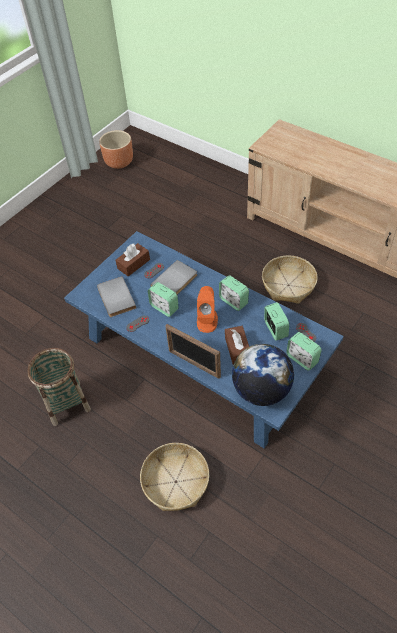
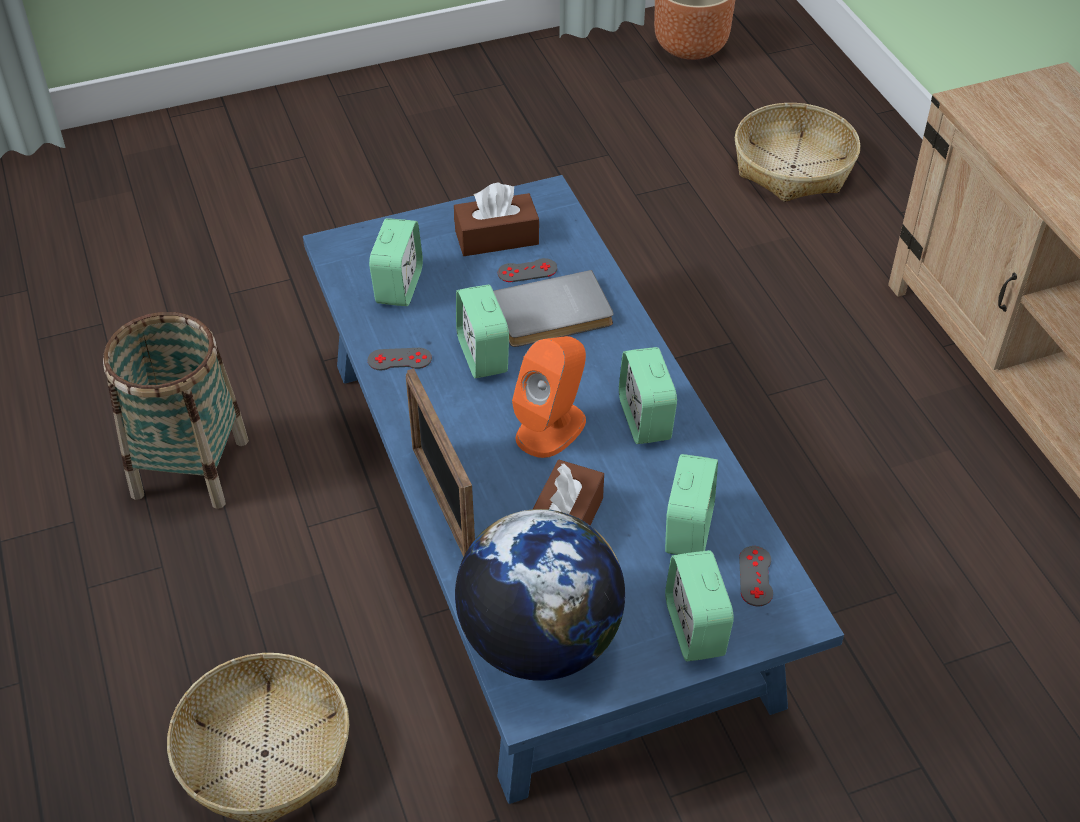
camera: 30 degrees right, 5 degrees down
(115, 298) = (399, 286): grey book -> alarm clock
(288, 285) = (867, 479): basket -> basket (793, 166)

